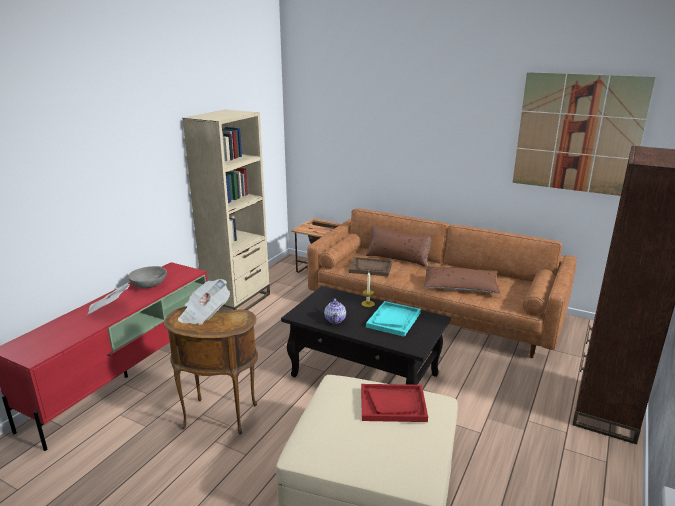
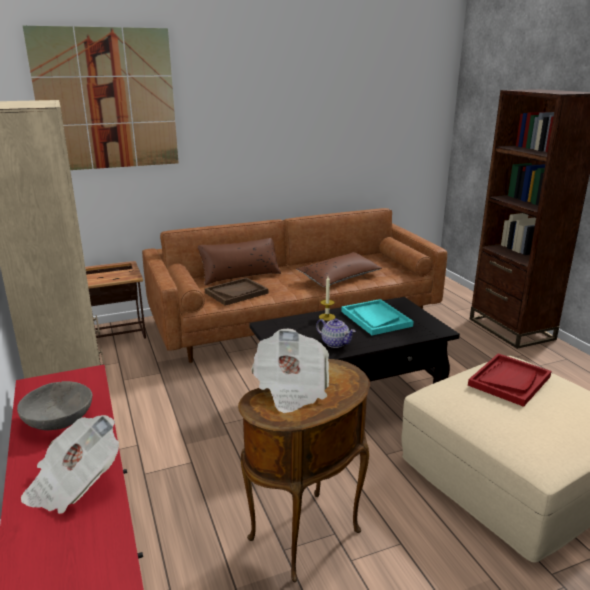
camera: 50 degrees left, 0 degrees up
(578, 134) = (376, 101): picture -> picture (107, 100)

